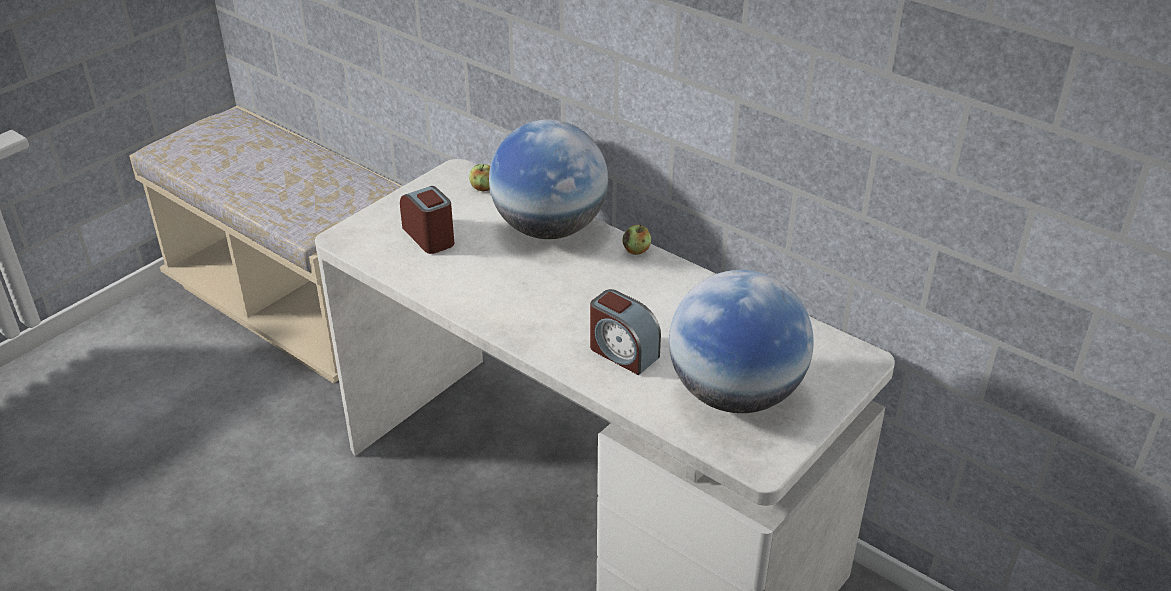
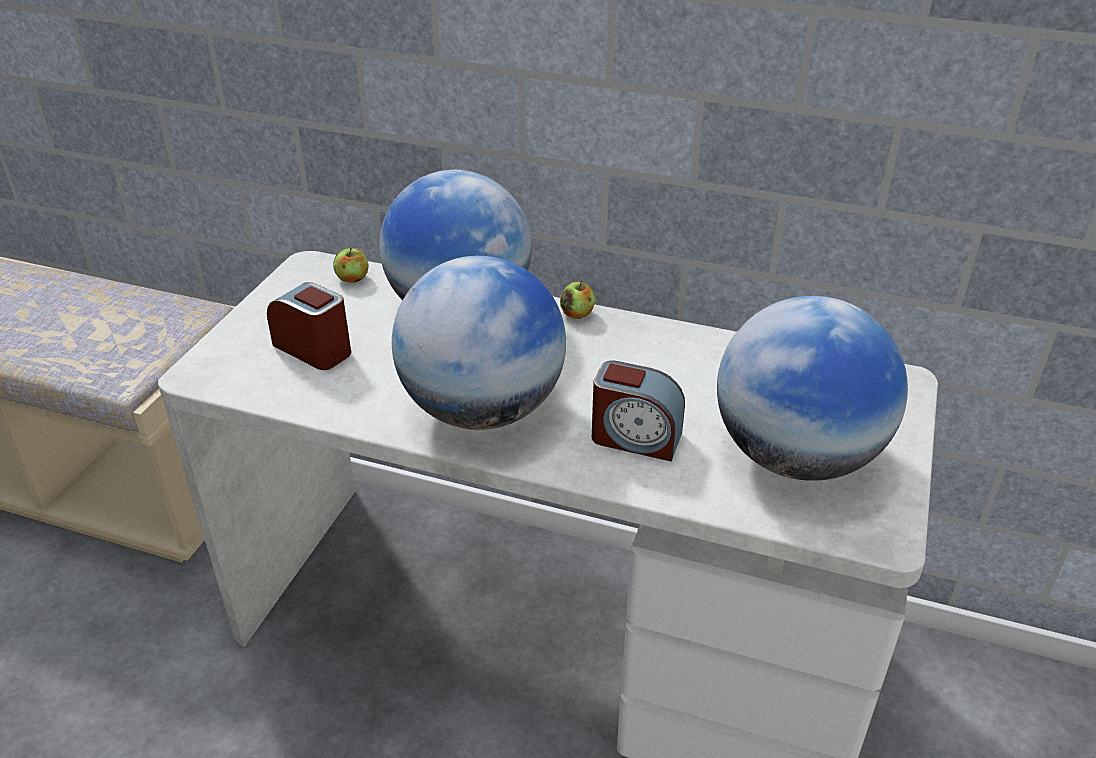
camera: 20 degrees left, 0 degrees up
(524, 307) = (482, 410): none -> globe

